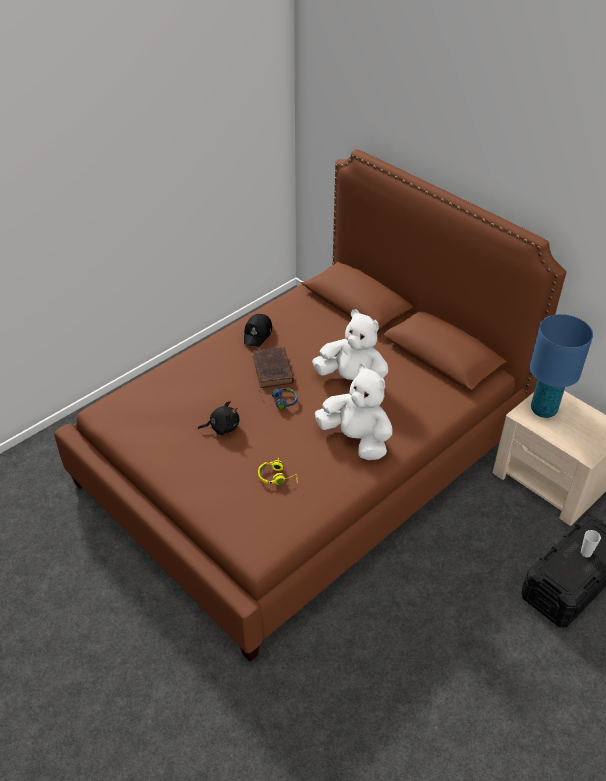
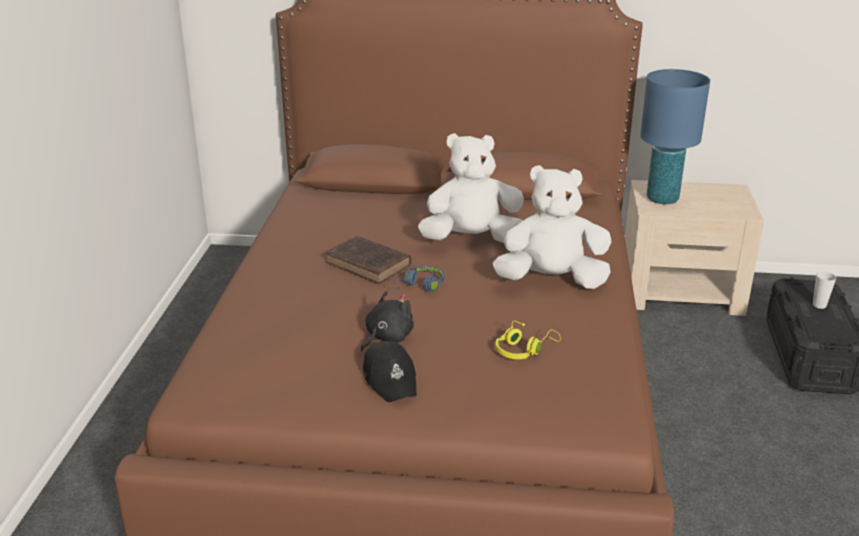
camera: 40 degrees left, 15 degrees down
(258, 334) = (300, 243): black cap -> black cap (391, 379)

